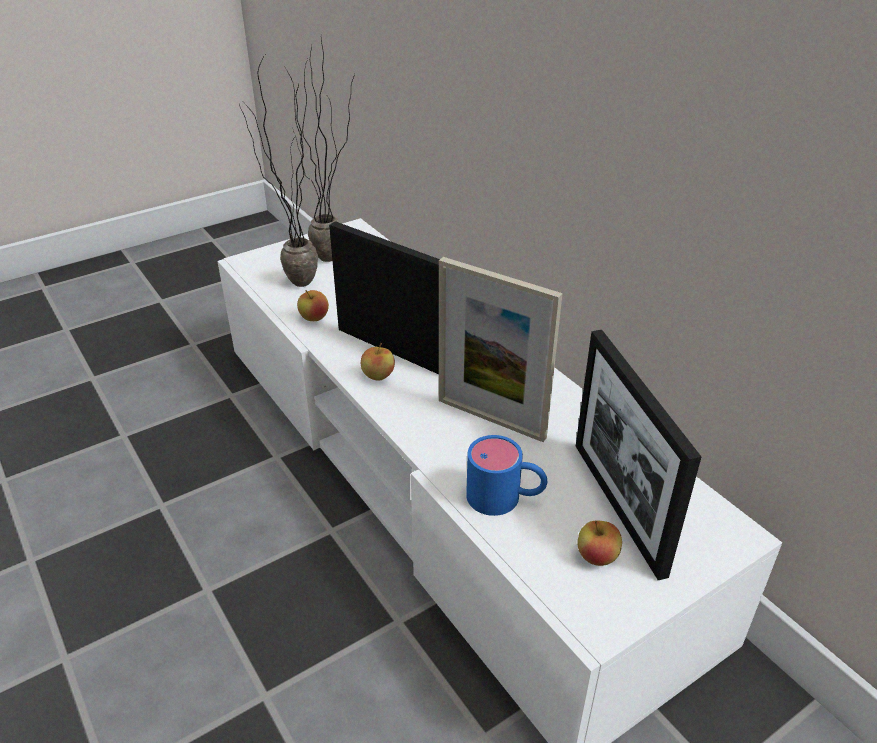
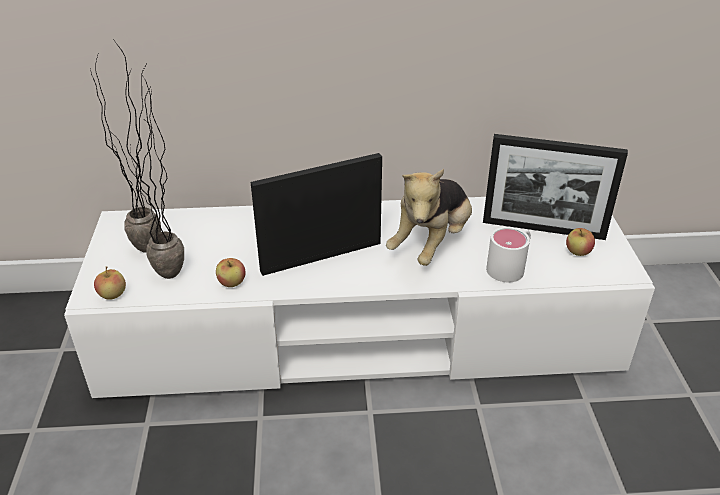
camera: 60 degrees left, 0 degrees up
(378, 376) = (342, 275): apple -> apple (112, 295)
(491, 419) = (432, 243): picture frame -> plush toy
(505, 498) = (510, 266): blue mug -> white mug

